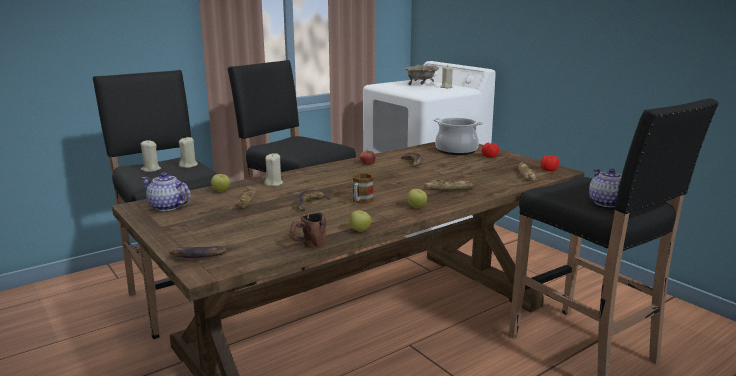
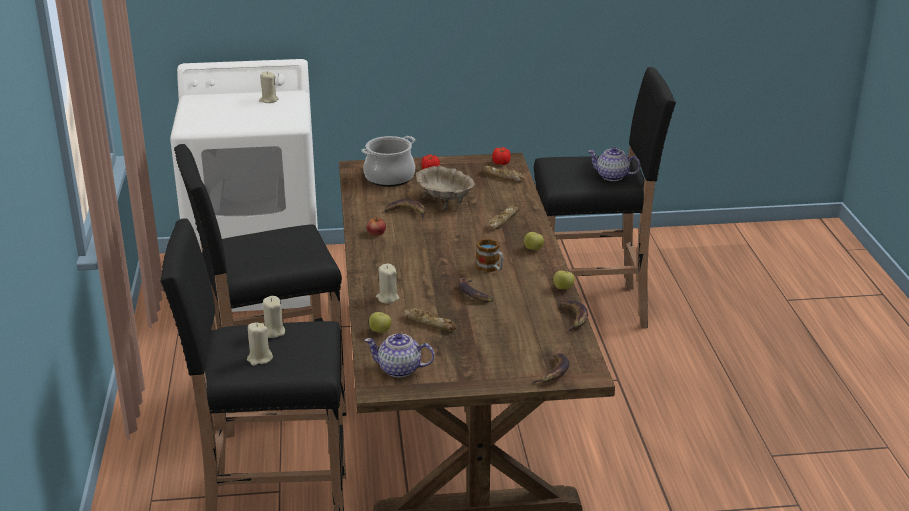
camera: 60 degrees left, 10 degrees up
(167, 207) = (400, 369): teapot -> teapot turned 45 degrees clockwise
(307, 245) = (573, 318): brown mug -> banana
(421, 84) = (224, 104): beige bowl -> beige bowl (445, 201)

